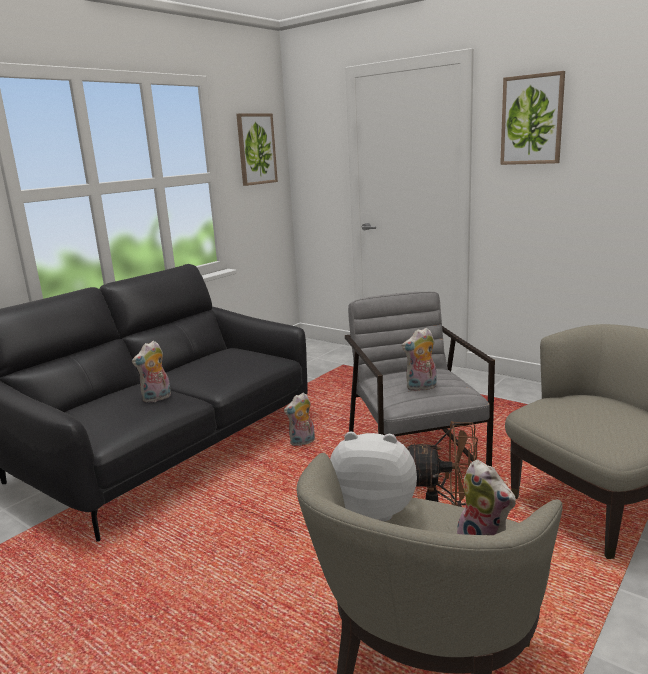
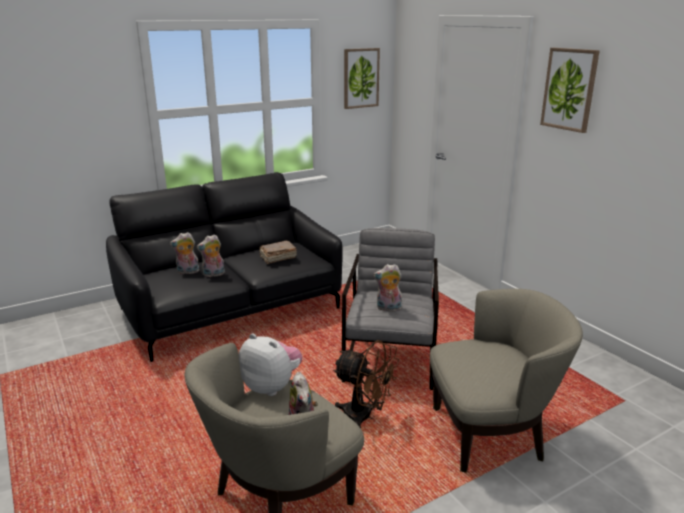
camera: 20 degrees right, 5 degrees up
(228, 365) = (277, 258): none -> brown book
(302, 443) = (320, 327): plush toy -> plush toy (187, 272)

